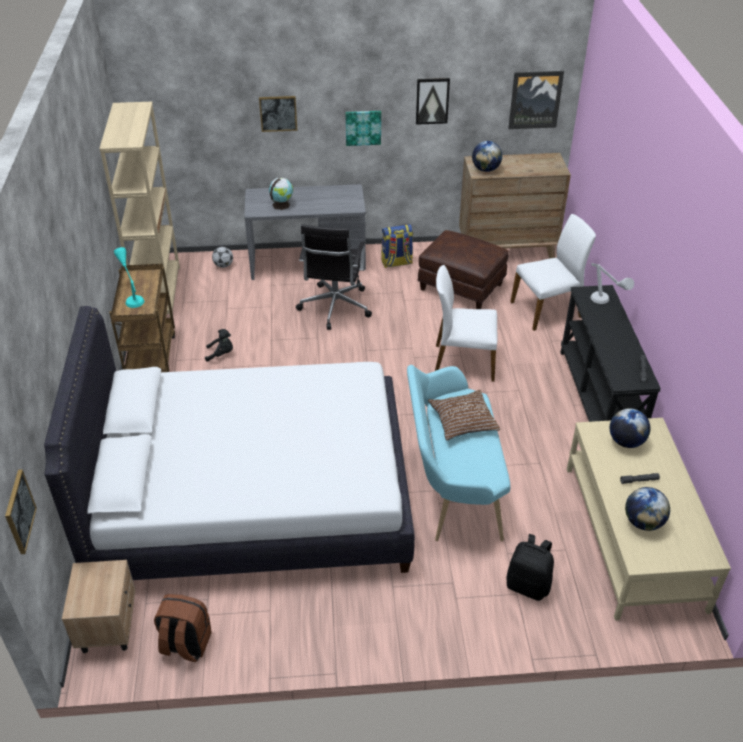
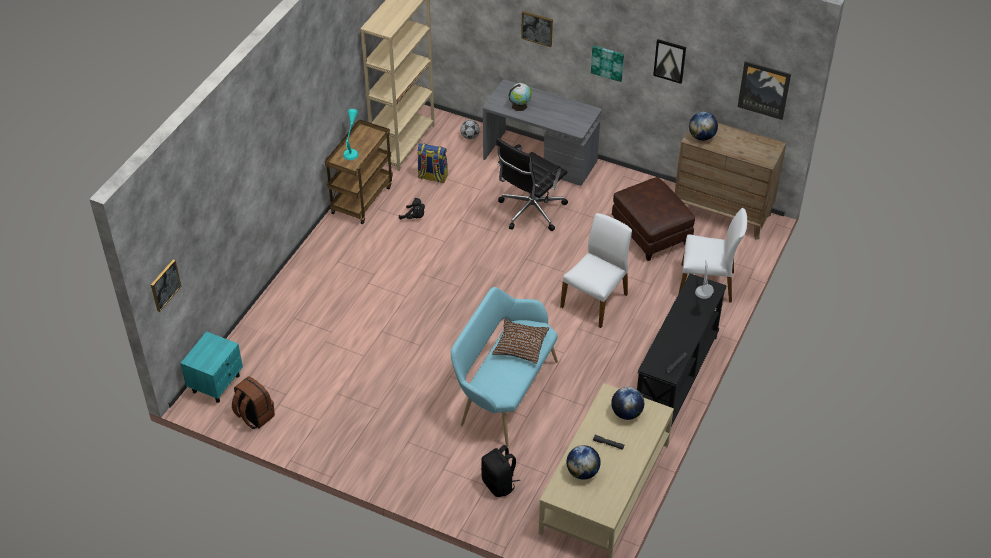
camera: 30 degrees right, 5 degrees up
(108, 626) = (216, 383): beige nightstand -> turquoise nightstand
(253, 498) = (360, 340): white bed -> none
(396, 263) = (614, 189): backpack -> backpack (432, 177)
(463, 361) = (595, 300): white chair -> white chair turned 90 degrees clockwise

